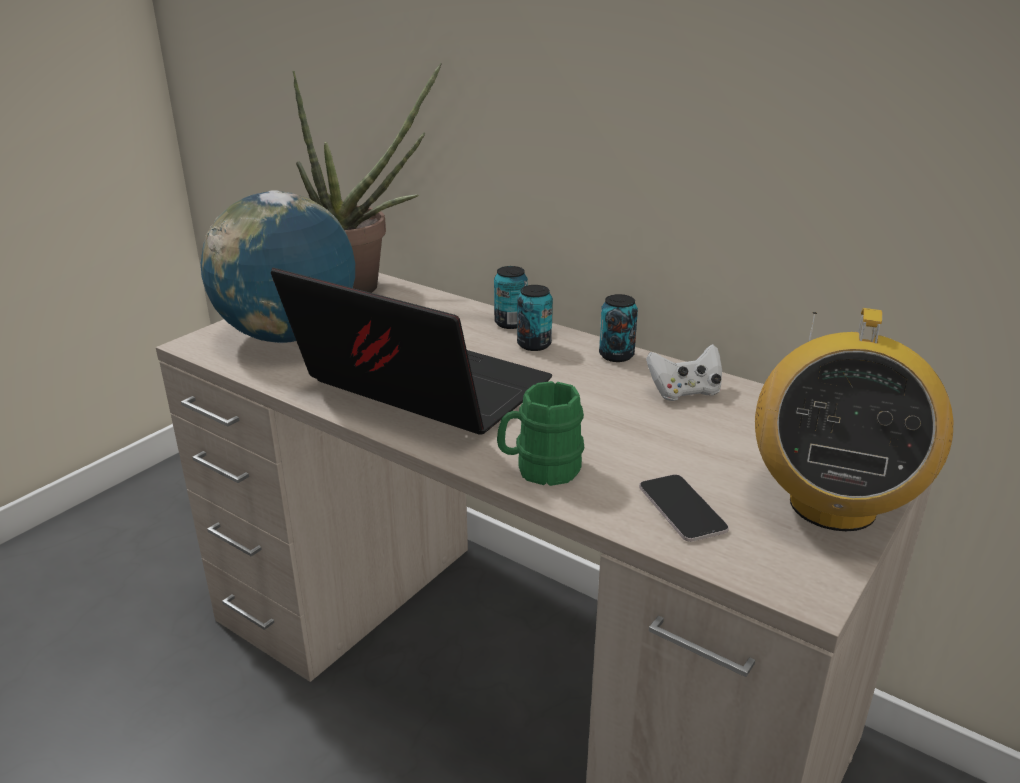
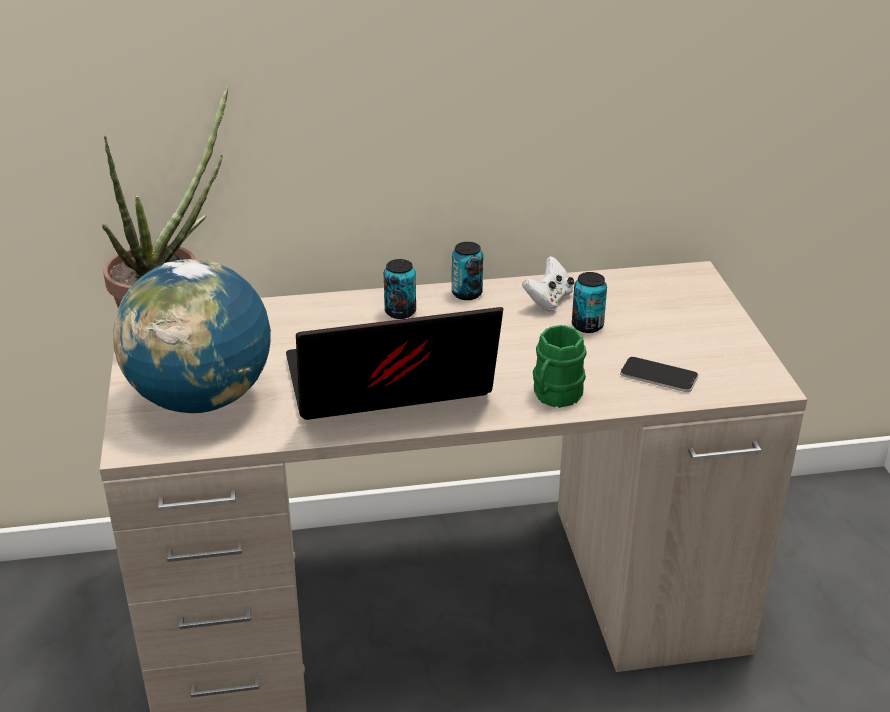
camera: 45 degrees left, 5 degrees up
(510, 323) = (353, 302): can -> can (587, 325)
(832, 504) = (717, 332): radio -> none

